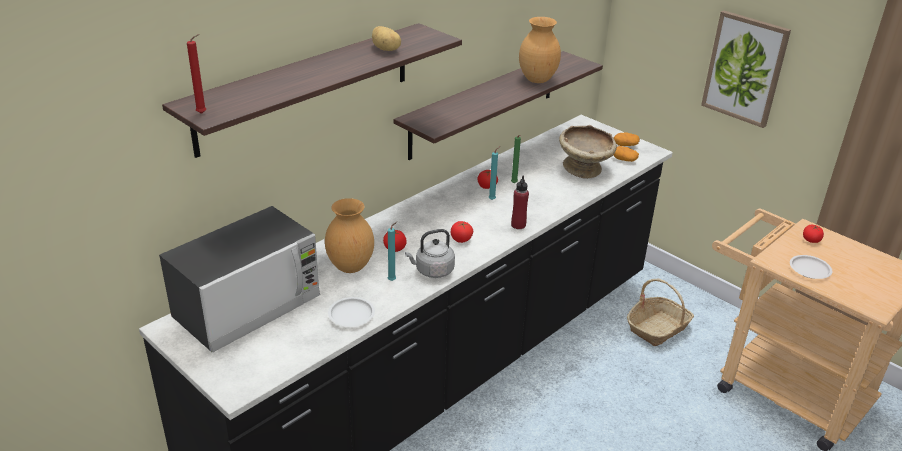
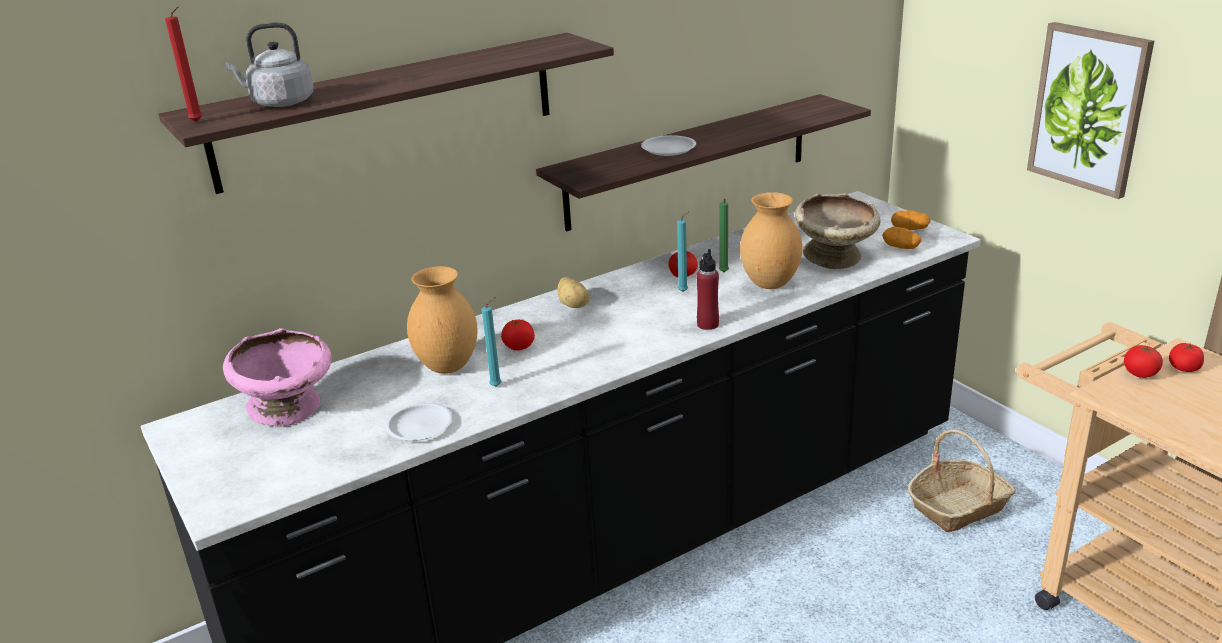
camera: 15 degrees right, 5 degrees down
(248, 307) = (289, 408): microwave -> pink bowl
(386, 49) = (499, 58): potato -> potato (574, 305)
(432, 271) = (558, 377): grey kettle -> grey kettle (279, 103)
(461, 239) = (617, 339): tomato -> tomato (1140, 373)
(536, 80) = (763, 126): brown vase -> brown vase (769, 284)
(810, 269) = (1169, 410): white plate -> white plate (669, 149)

